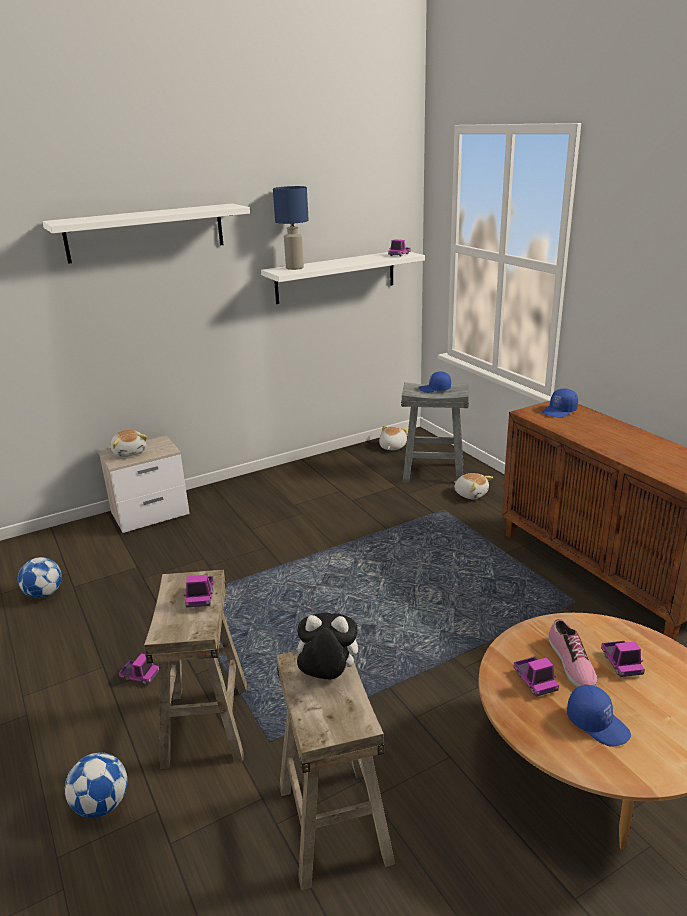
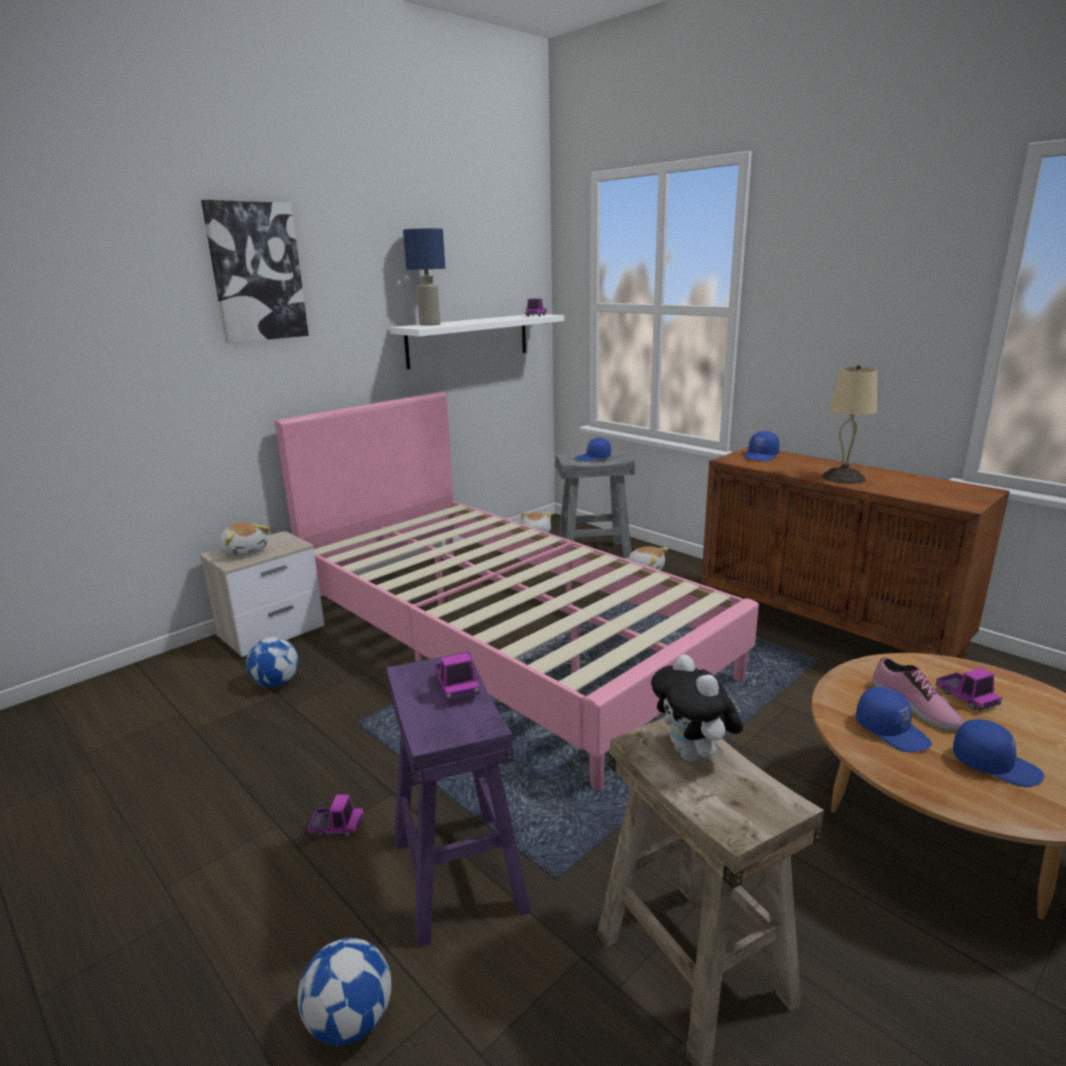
camera: 15 degrees left, 5 degrees down
(44, 594) = (153, 745): football -> football (276, 683)
(146, 232) = (256, 272): white shelf -> picture
(205, 724) = (457, 873): beige stool -> purple stool
(318, 544) = (501, 639): none -> pink bed
(327, 677) = (693, 755): plush toy -> plush toy turned 105 degrees counterclockwise
(535, 681) = (892, 731): toy truck -> blue cap
(614, 444) = (844, 477): none -> beige table lamp

